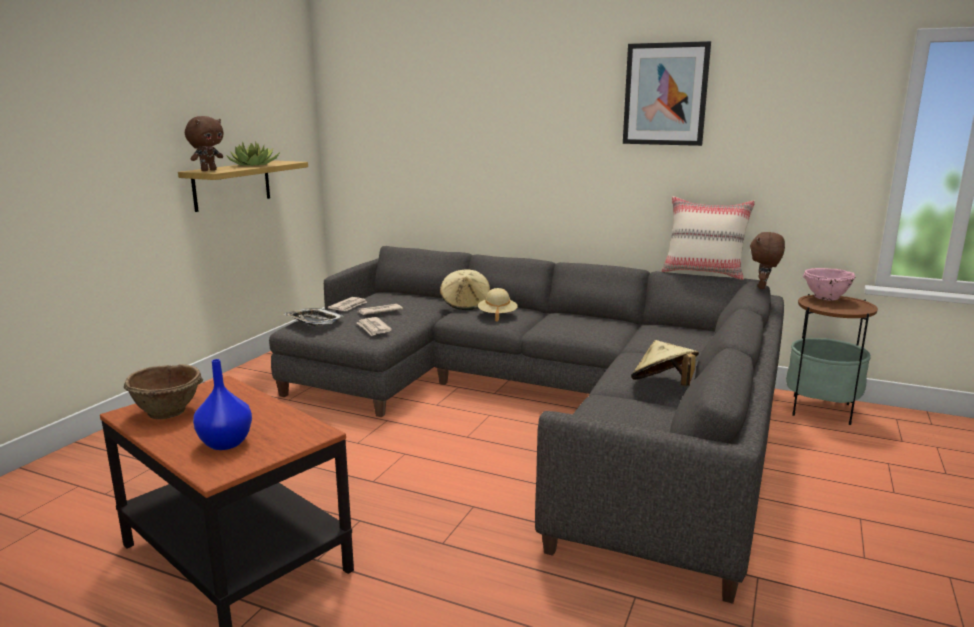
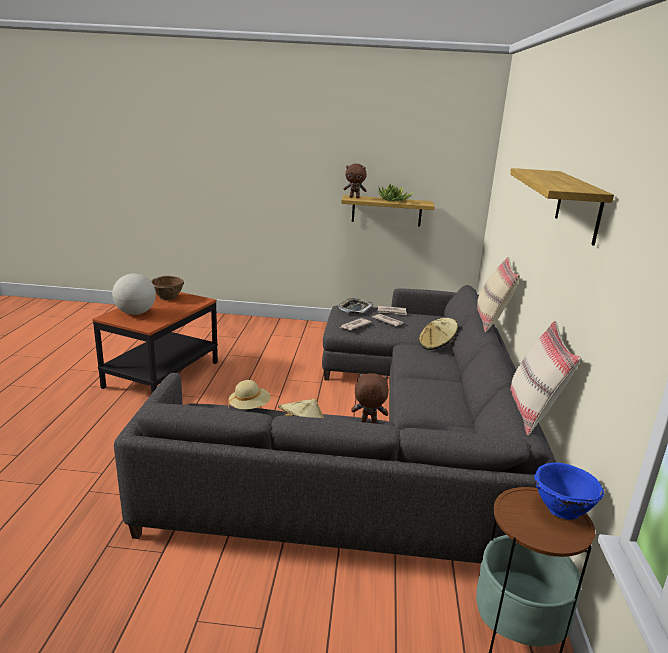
camera: 70 degrees right, 5 degrees up
(225, 444) = (135, 313): blue vase -> globe
(497, 315) = (422, 359): beige hat -> beige hat (249, 407)
(501, 254) = (492, 321): none -> beige pillow
(665, 94) = (578, 206): picture -> shelf
(763, 287) = (502, 446): brown plush toy -> brown plush toy (368, 422)
(825, 297) = (561, 509): pink bowl -> blue bowl

